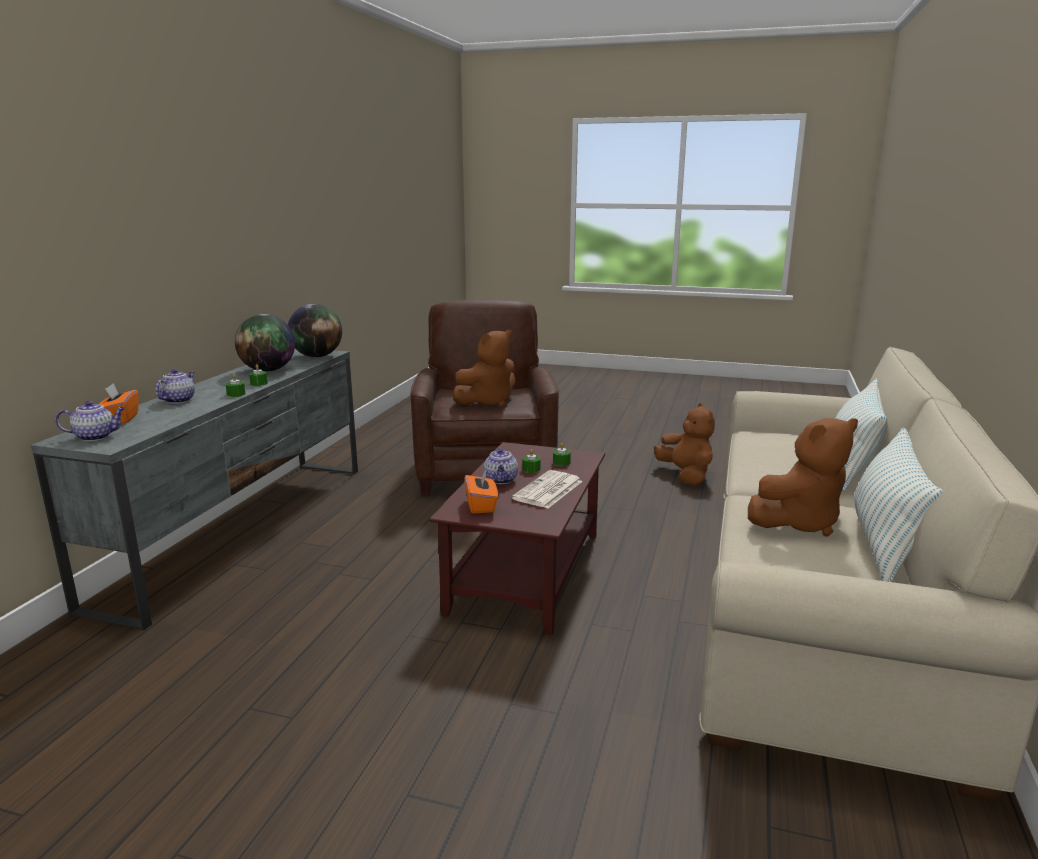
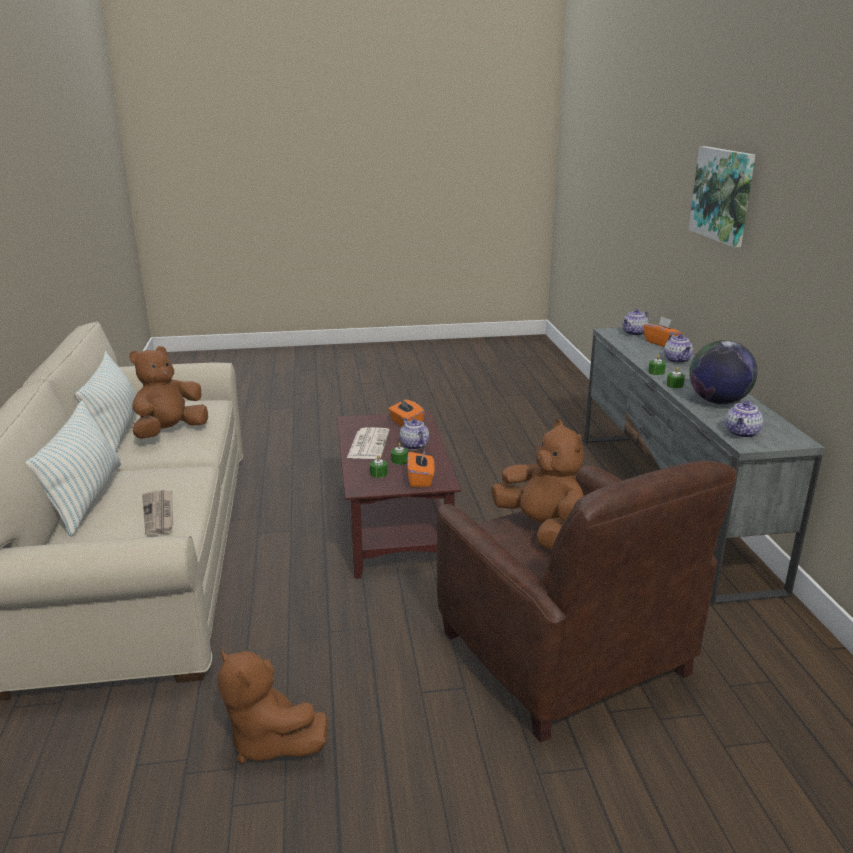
camera: 155 degrees right, 5 degrees up
(109, 203) = (723, 195): none -> picture
(317, 356) = (742, 433): globe -> teapot
(488, 402) = (542, 529): brown plush toy -> brown plush toy turned 120 degrees clockwise
(528, 452) = (420, 479): none -> orange tissue box
(771, 444) = (159, 514): none -> newspaper

